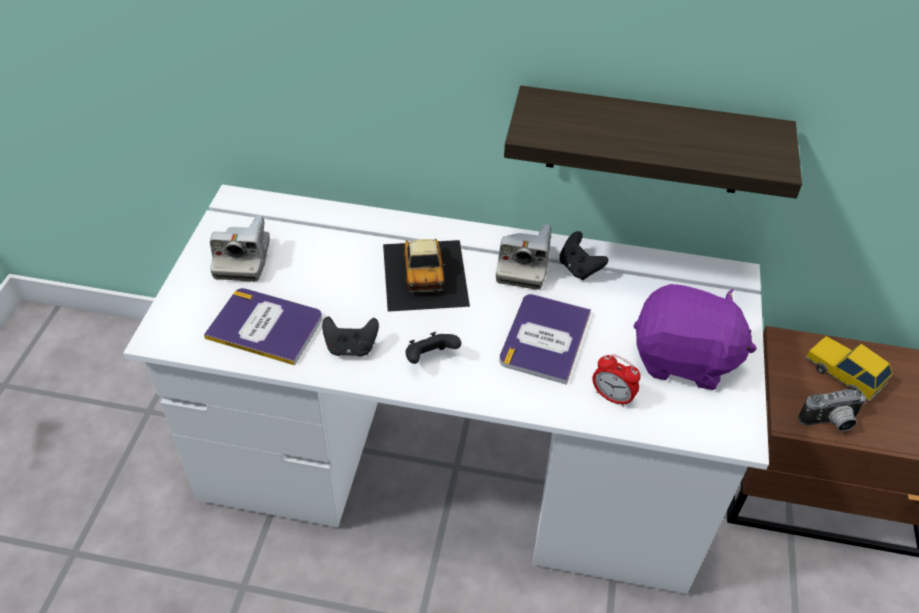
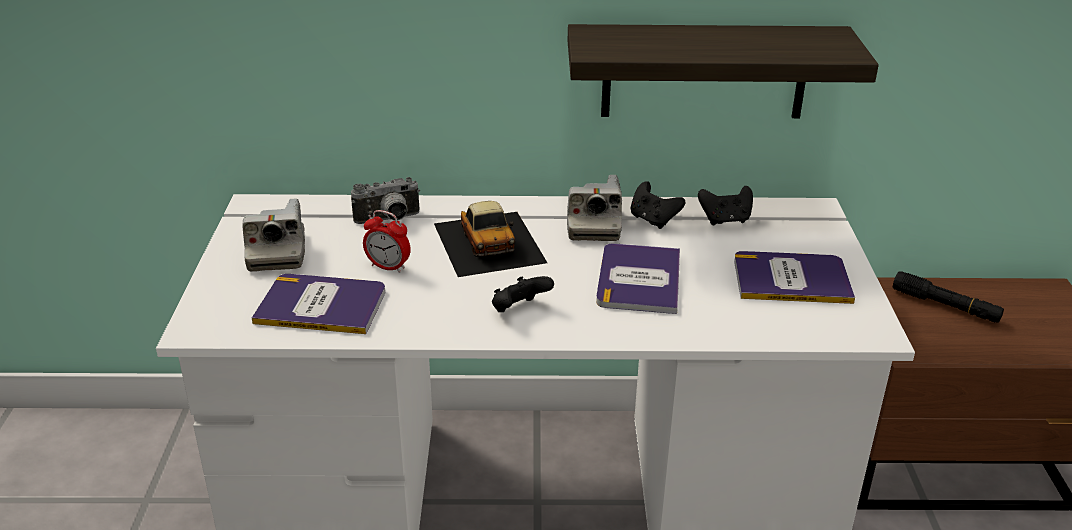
camera: 10 degrees left, 15 degrees down
(351, 347) = (426, 312): black game controller -> black game controller (725, 220)
(612, 397) = (729, 318): alarm clock -> alarm clock (388, 267)
(683, 359) = (791, 279): purple plush toy -> book
(830, 423) = (949, 349): camera -> camera (389, 220)
(843, 373) = (945, 306): toy car -> black flashlight

